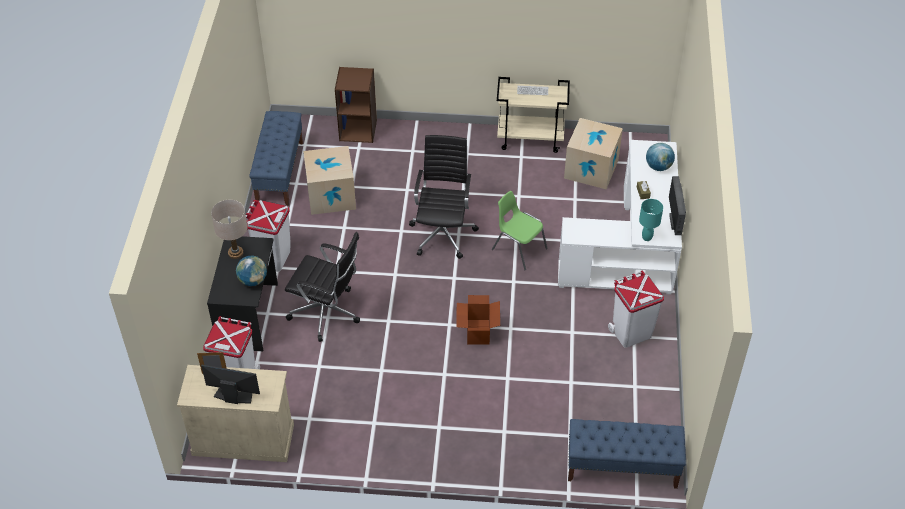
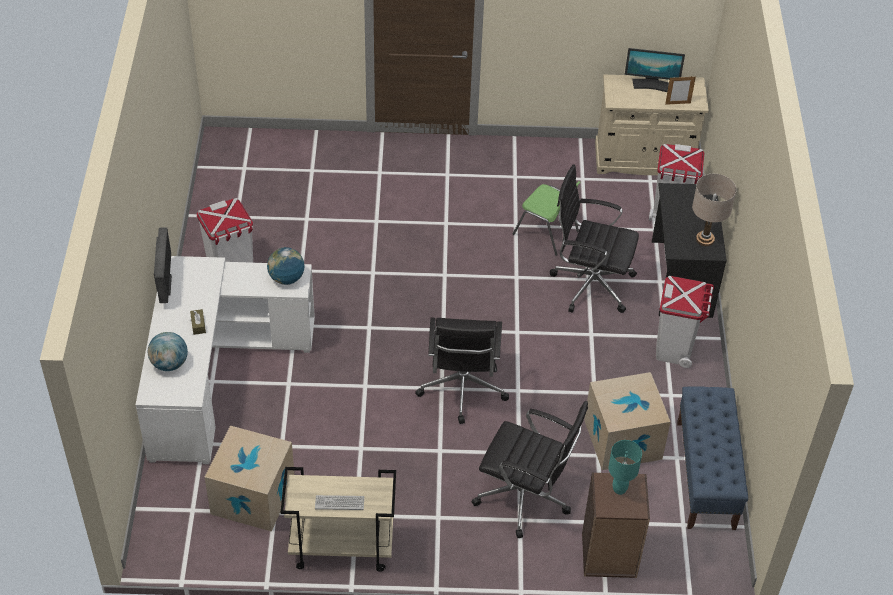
camera: 175 degrees right, 0 degrees up
(253, 280) = (673, 209): globe -> globe (286, 278)
(406, 163) = (525, 497): none -> black office chair
(477, 332) = (411, 267): cardboard box -> none
(518, 249) = (362, 370): green chair -> green chair (546, 233)
(621, 467) = (262, 145): blue bench -> none
(646, 237) = (205, 265): turquoise table lamp -> turquoise table lamp (620, 489)

